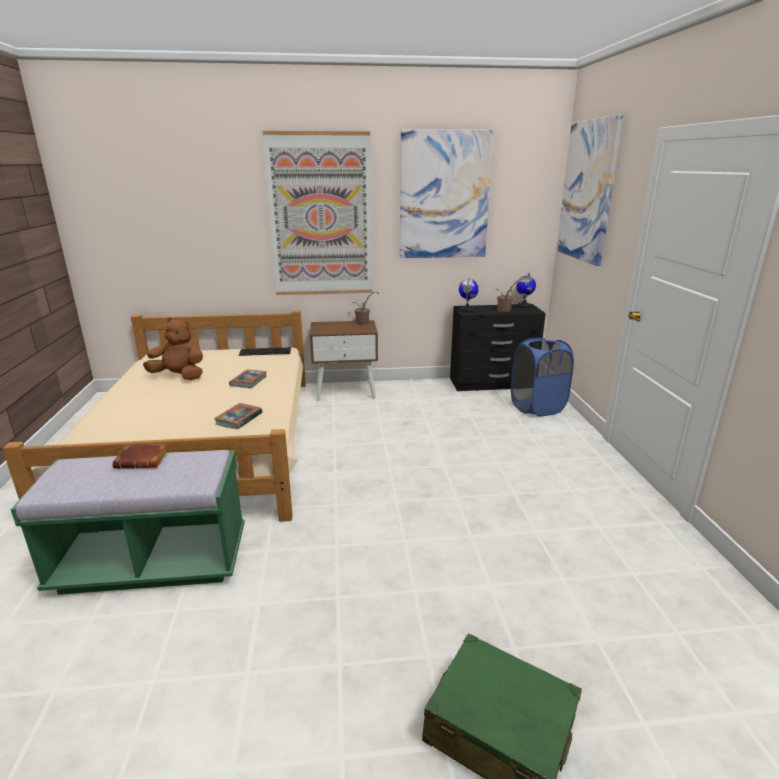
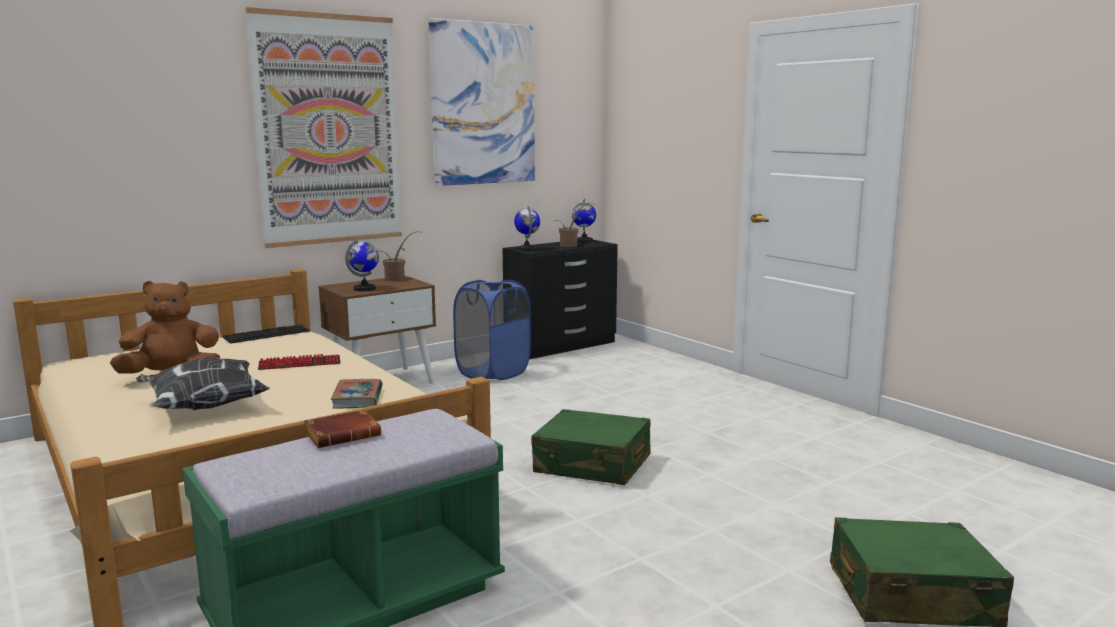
camera: 30 degrees left, 10 degrees down
(160, 405) = (204, 407): none -> pillow
(248, 381) = (299, 364): book -> keyboard
(331, 329) = (365, 289): none -> globe
(398, 499) = (592, 464): none -> green suitcase
(537, 407) = (638, 358): blue laundry basket -> blue laundry basket (493, 372)
(588, 191) = (652, 96): picture -> none

